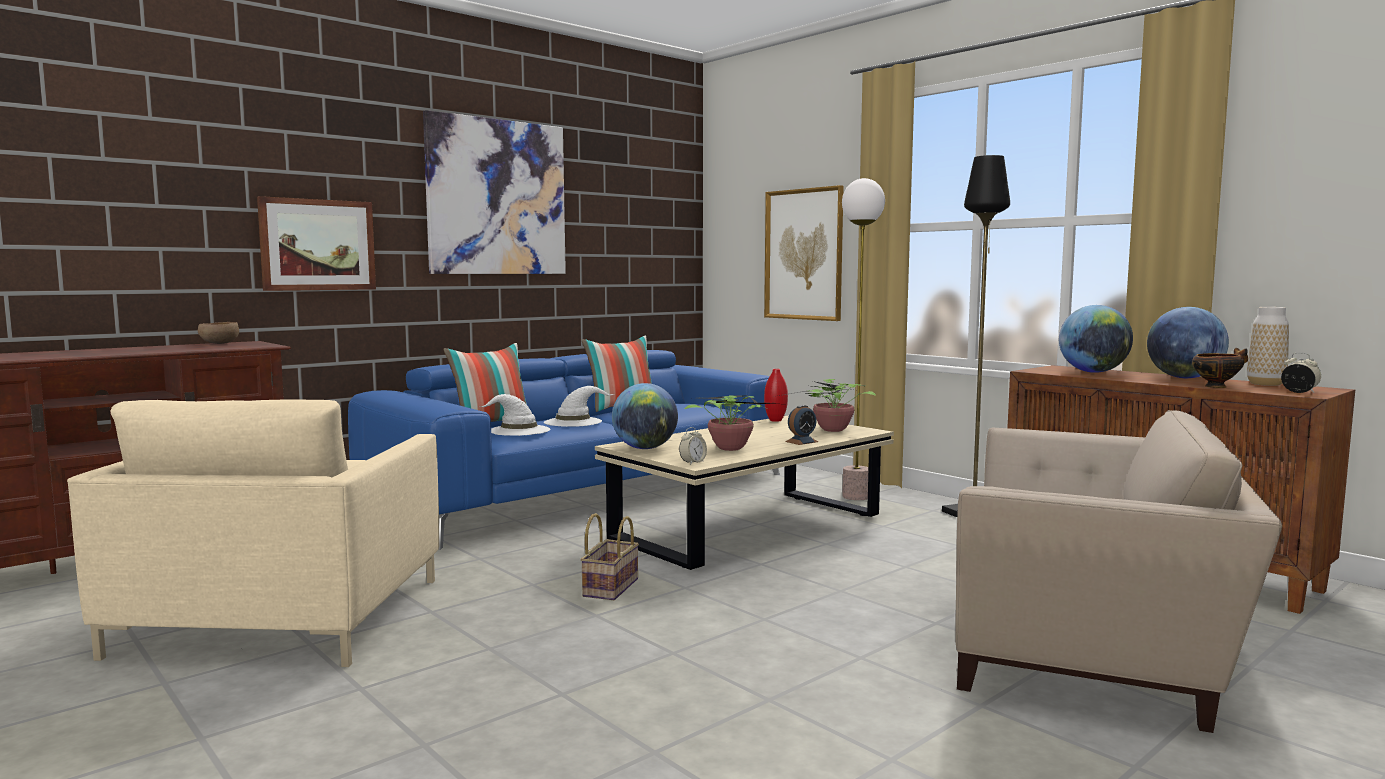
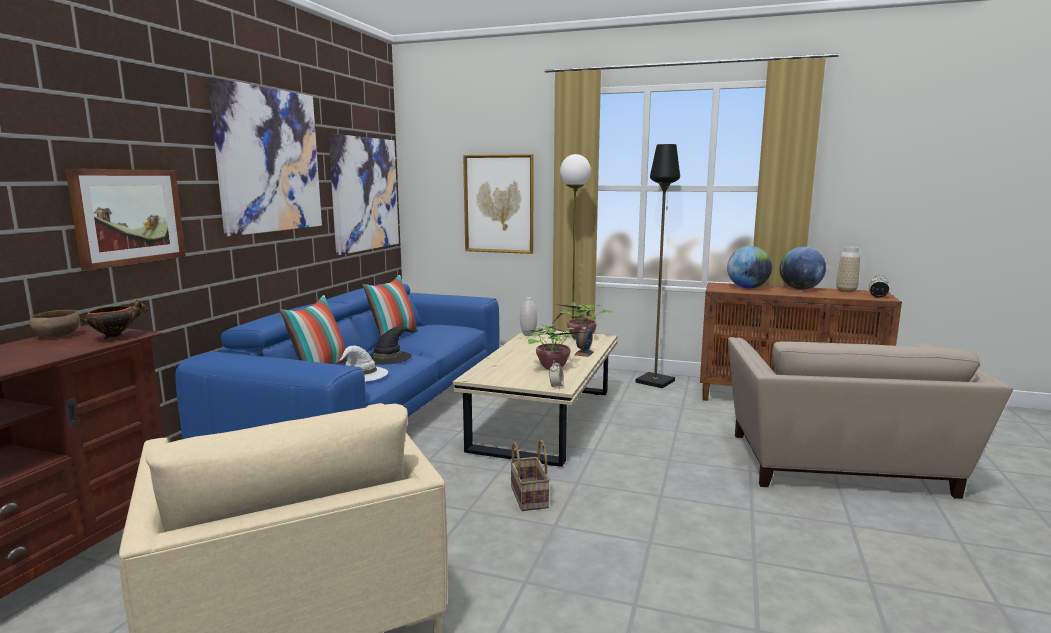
camera: 30 degrees left, 5 degrees up
(574, 421) = (387, 357): white hat -> black hat
(642, 242) = (365, 194): none -> picture
(645, 448) = (495, 377): globe -> none
(775, 420) = (528, 335): red vase -> white vase
(1090, 647) = (838, 467): beige armchair -> beige armchair turned 105 degrees clockwise
(1217, 386) = (835, 296): bowl -> bowl (116, 337)

